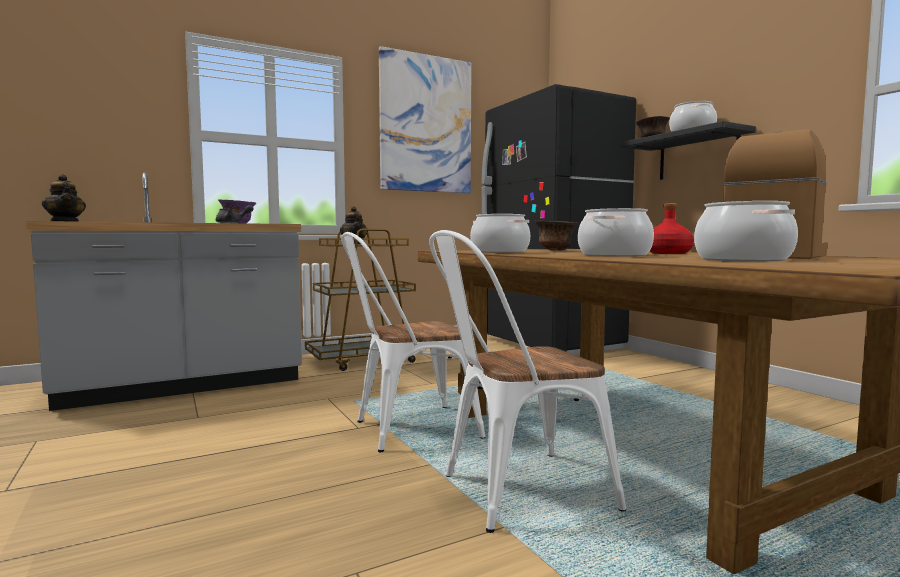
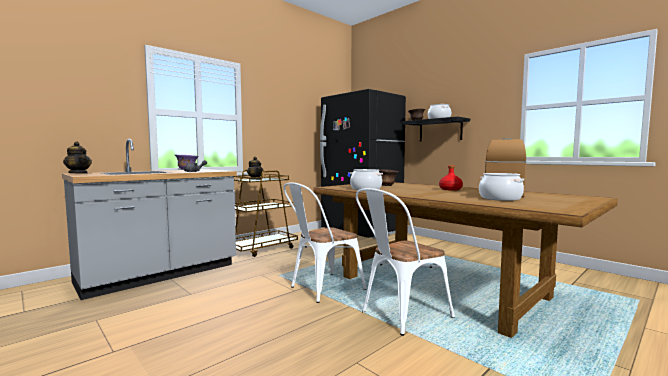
camera: 15 degrees left, 0 degrees up
(426, 124) = (287, 104): picture -> none
(614, 255) = (433, 193): cooking pot -> none

